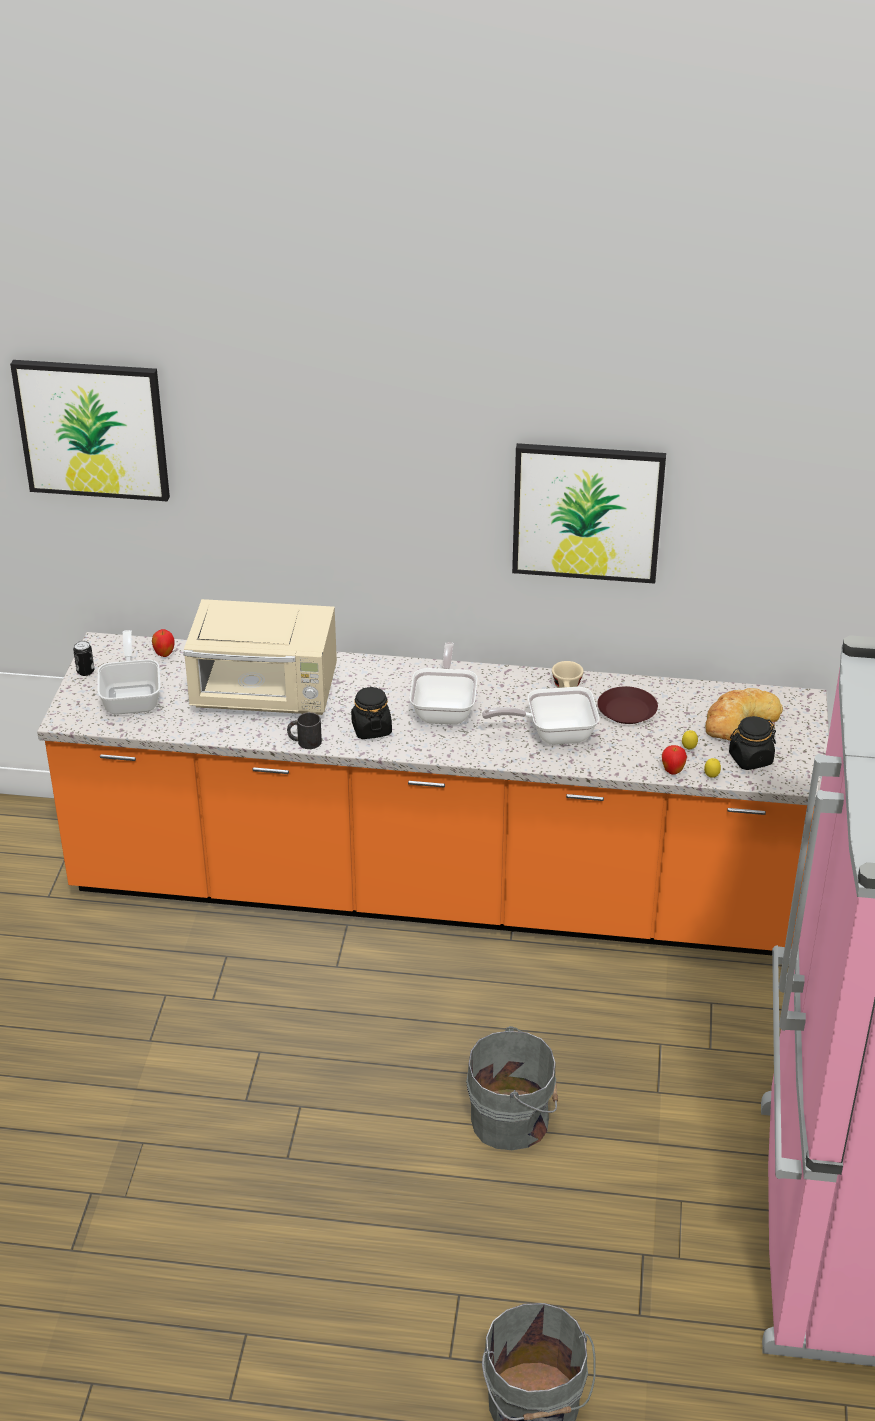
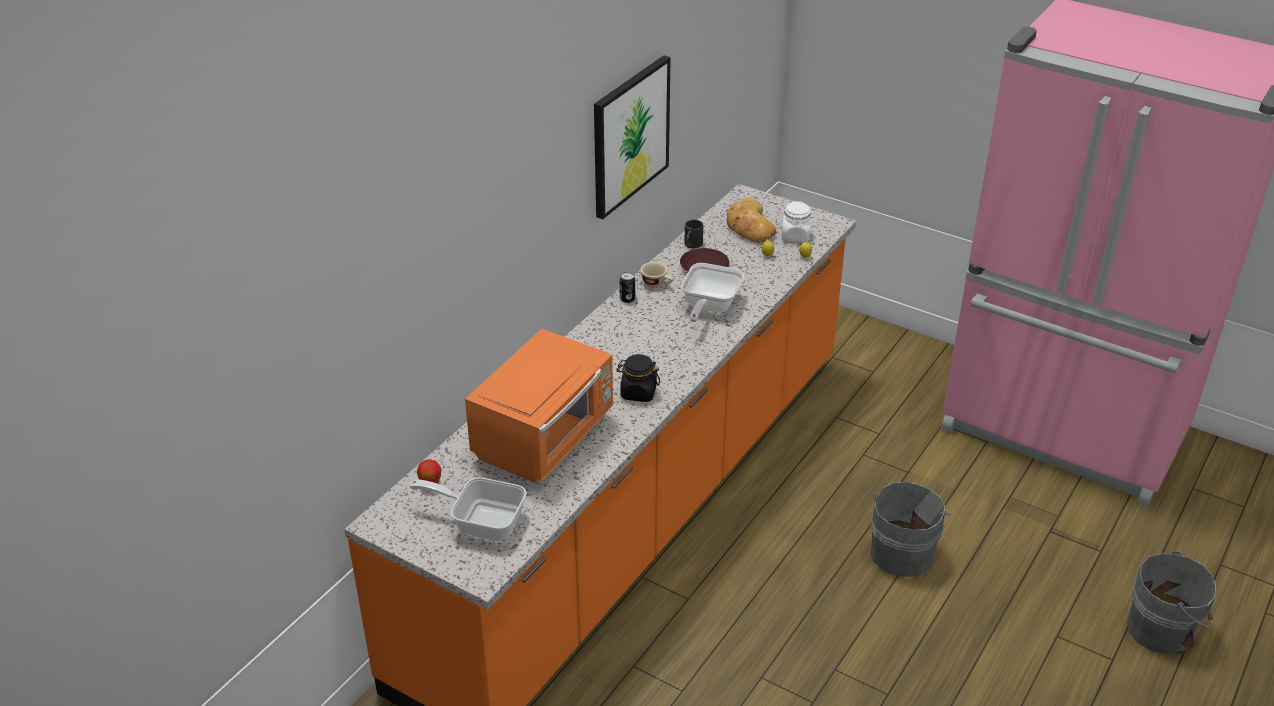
camera: 65 degrees left, 0 degrees up
(85, 671) = (414, 544): can -> can (627, 299)
(93, 429) = (326, 306): picture -> none
(266, 695) = (546, 437): beige microwave -> orange microwave
(304, 741) = (629, 433): black mug -> black mug (691, 245)
(445, 709) = (639, 348): frying pan -> none
(672, 771) = (788, 270): apple -> none
(750, 759) = (795, 236): black jar -> white jar

